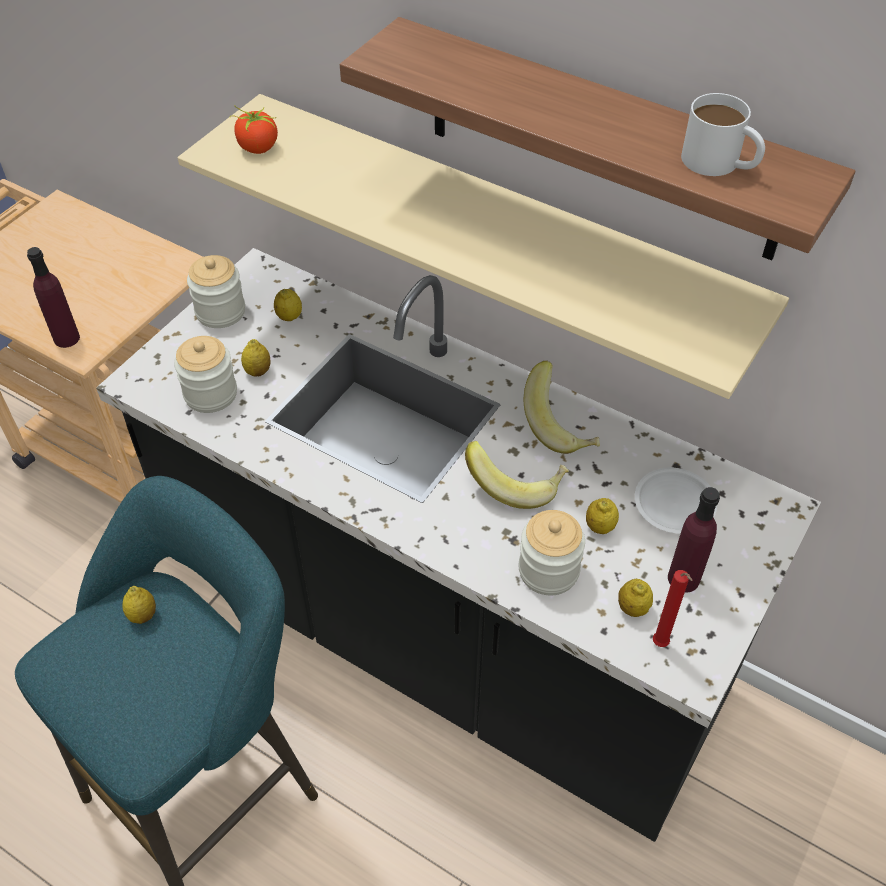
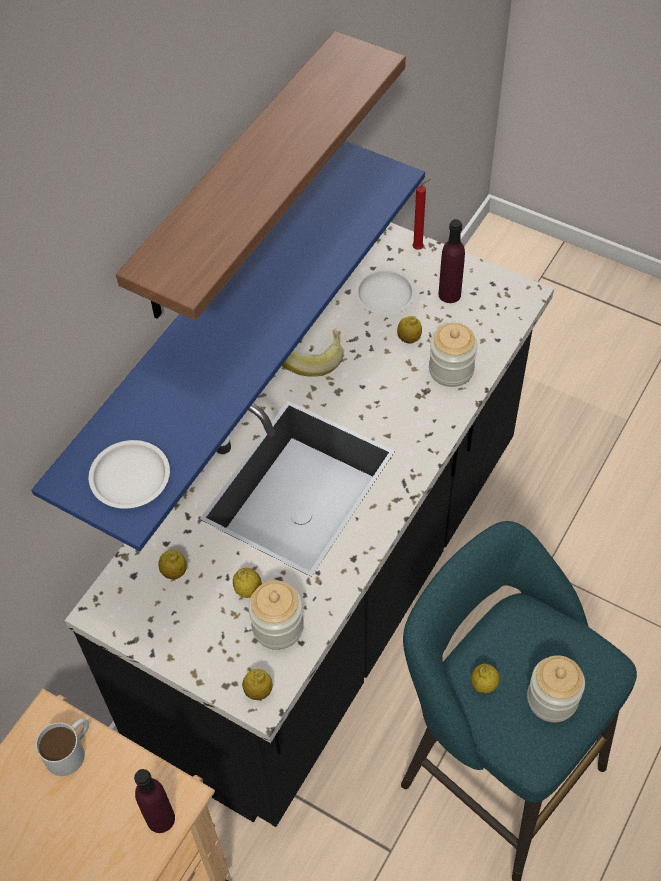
camera: 90 degrees left, 5 degrees up
(220, 312) = (163, 636): jar -> jar (552, 699)
(257, 148) = (129, 477): tomato -> white plate
(497, 229) = (201, 324): beige shelf -> blue shelf
(516, 484) = (372, 389): banana -> none
(632, 608) = (477, 323): lemon -> lemon (258, 691)
(661, 645) = (505, 309): red candle -> red candle (419, 248)
(720, 163) = (332, 90): white mug -> white mug (71, 749)

